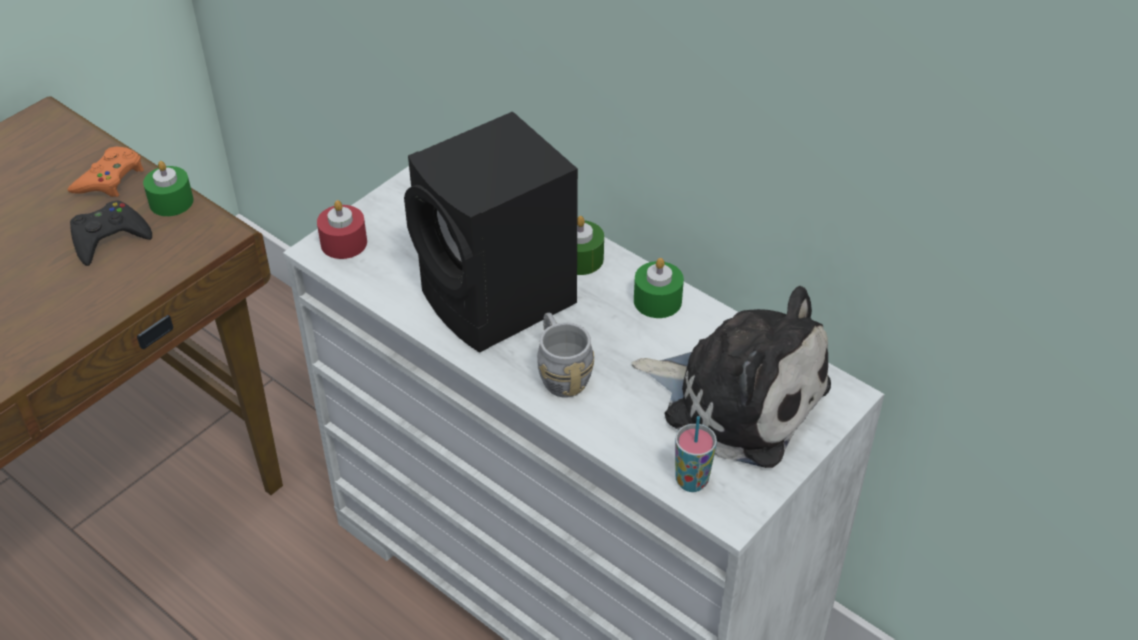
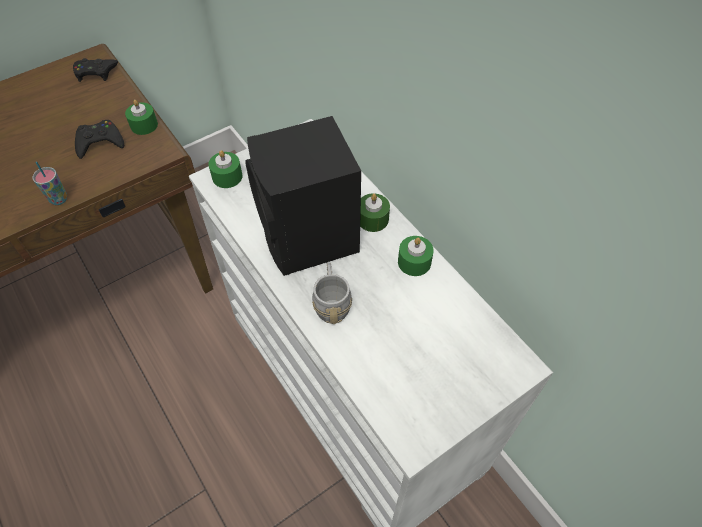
camera: 15 degrees right, 10 degrees up
(56, 140) = (95, 72): none -> black game controller
(110, 179) = (115, 103): orange game controller -> none
(344, 243) = (227, 176): red candle -> green candle
(691, 481) = (393, 411): cup -> cup (59, 199)
(737, 397) = (446, 351): plush toy -> none

